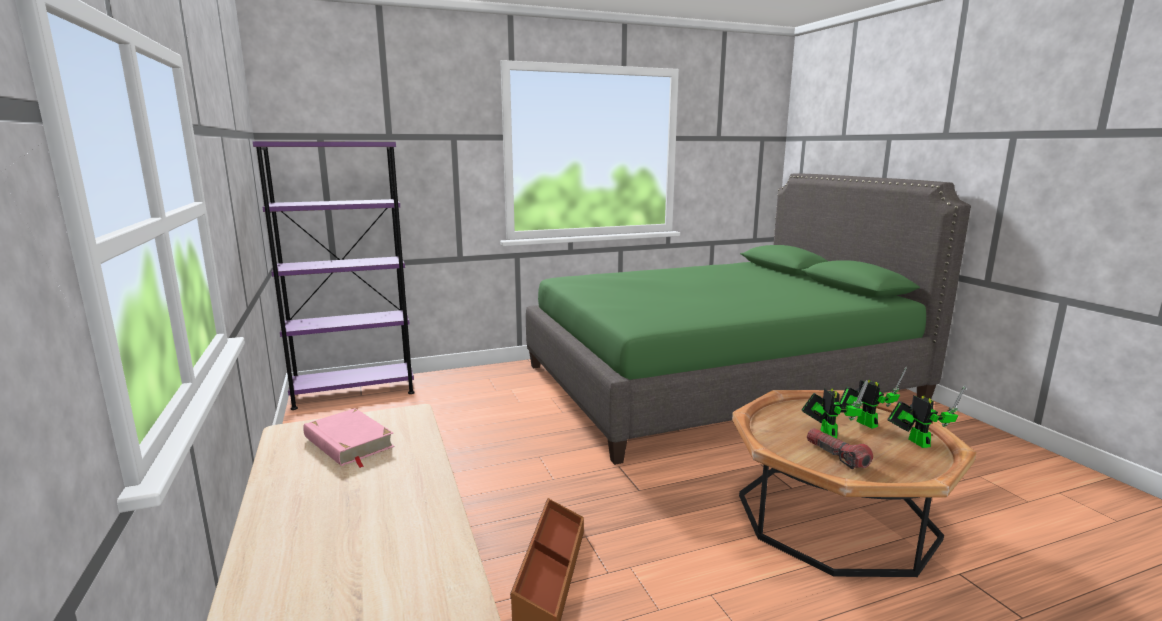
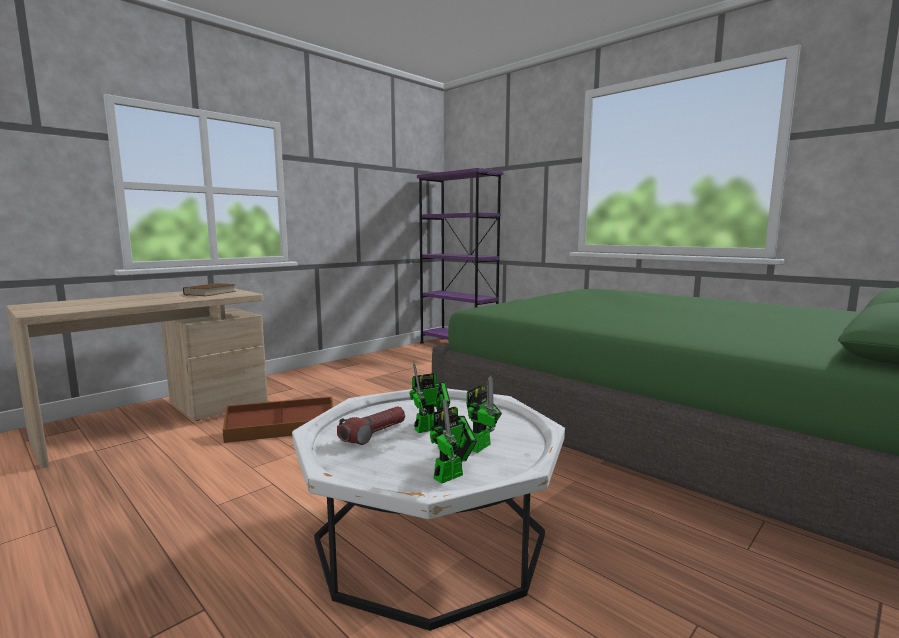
camera: 65 degrees right, 5 degrees down
(348, 442) = (210, 293): pink book -> brown book
(835, 516) = (430, 538): brown coffee table -> white coffee table

